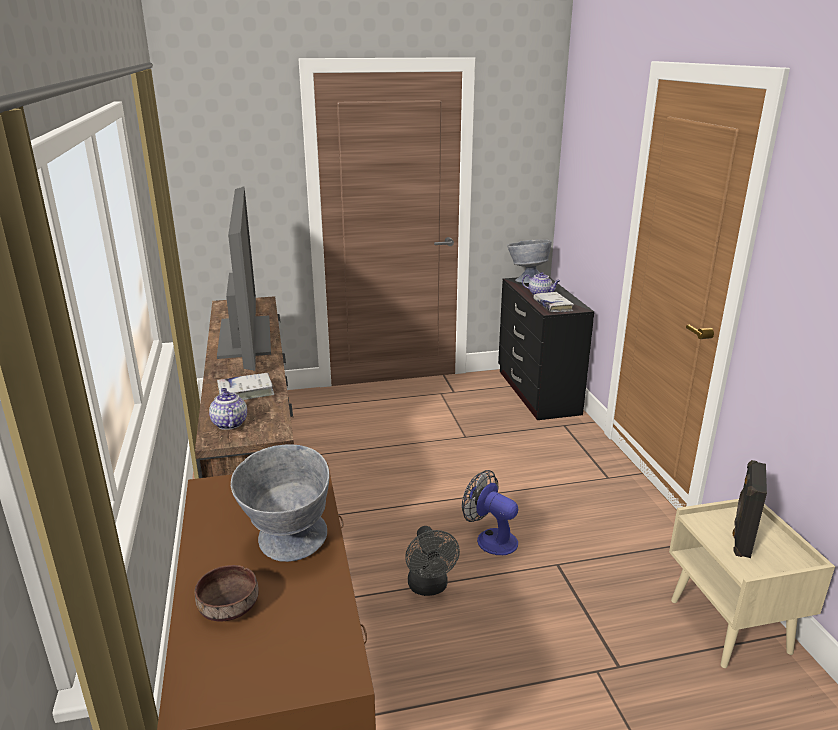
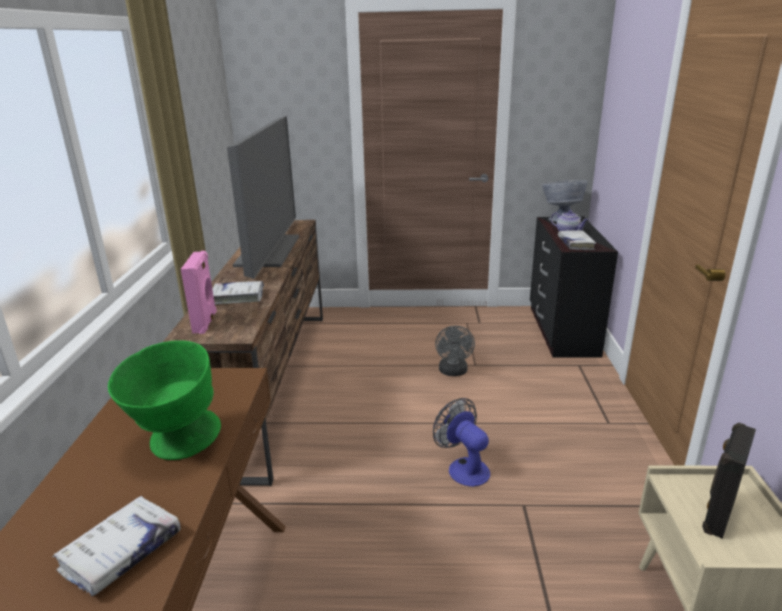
camera: 15 degrees right, 0 degrees up
(227, 607) = (82, 497): brown bowl -> none
(229, 423) = (206, 322): teapot -> pink speaker
(287, 548) = (175, 446): grey bowl -> green bowl
(302, 646) = (121, 552): none -> white book
(429, 587) = (384, 507): grey fan -> grey fan (453, 372)

